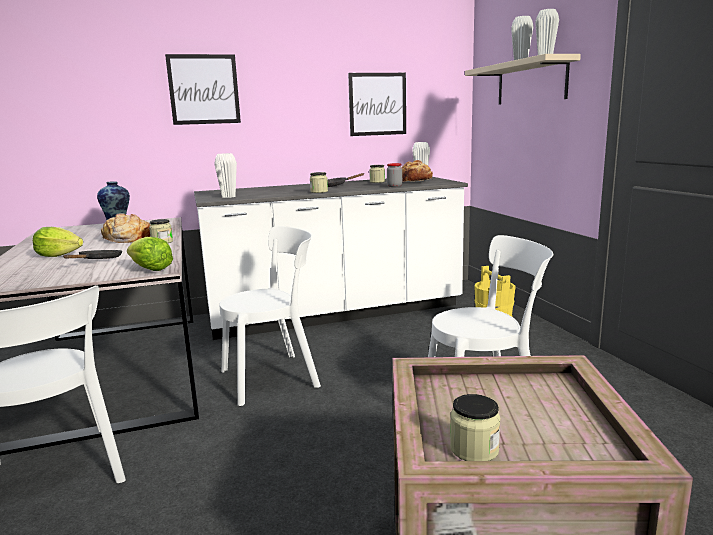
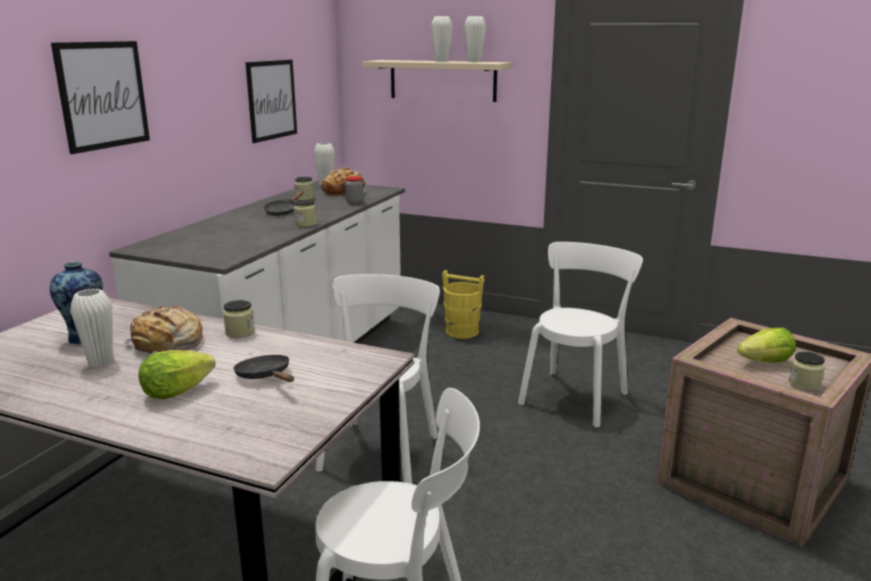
camera: 50 degrees left, 5 degrees up
(150, 269) = (374, 362): lettuce -> lettuce (765, 362)
(228, 197) = (224, 251): white vase -> white vase (100, 361)

